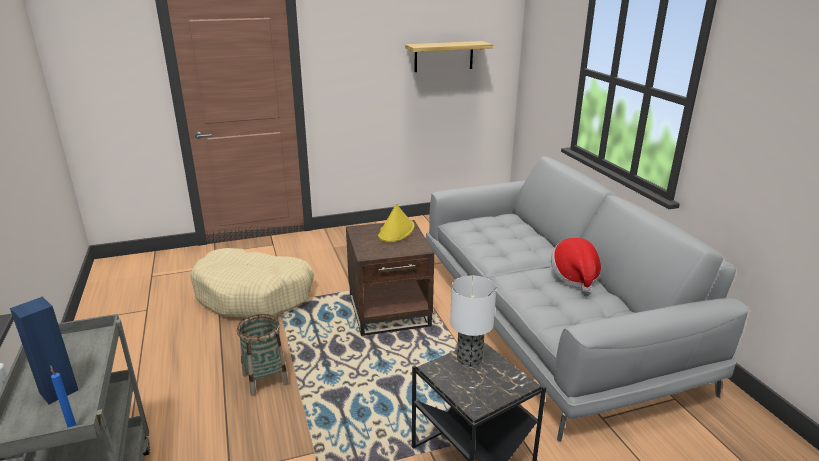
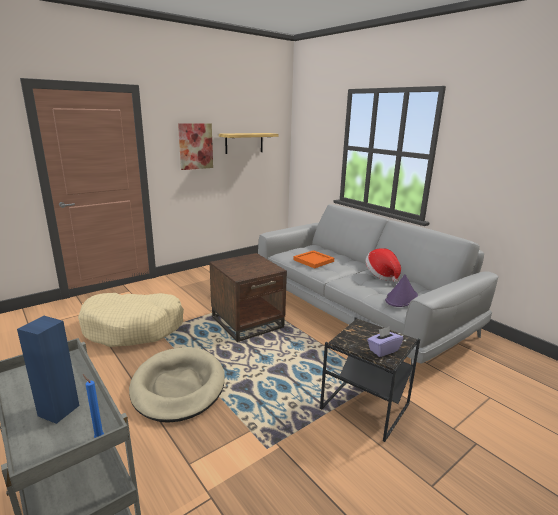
camera: 20 degrees left, 5 degrees down
(265, 379) = (178, 386): basket -> beige dog bed
(371, 62) = (195, 146): none -> picture
(396, 231) = (249, 261): yellow hat -> none
(469, 359) = (359, 331): table lamp -> none
(480, 393) = (383, 350): none -> purple tissue box
(492, 240) = (314, 261): none -> orange tray
(574, 319) = (401, 298): none -> purple hat

